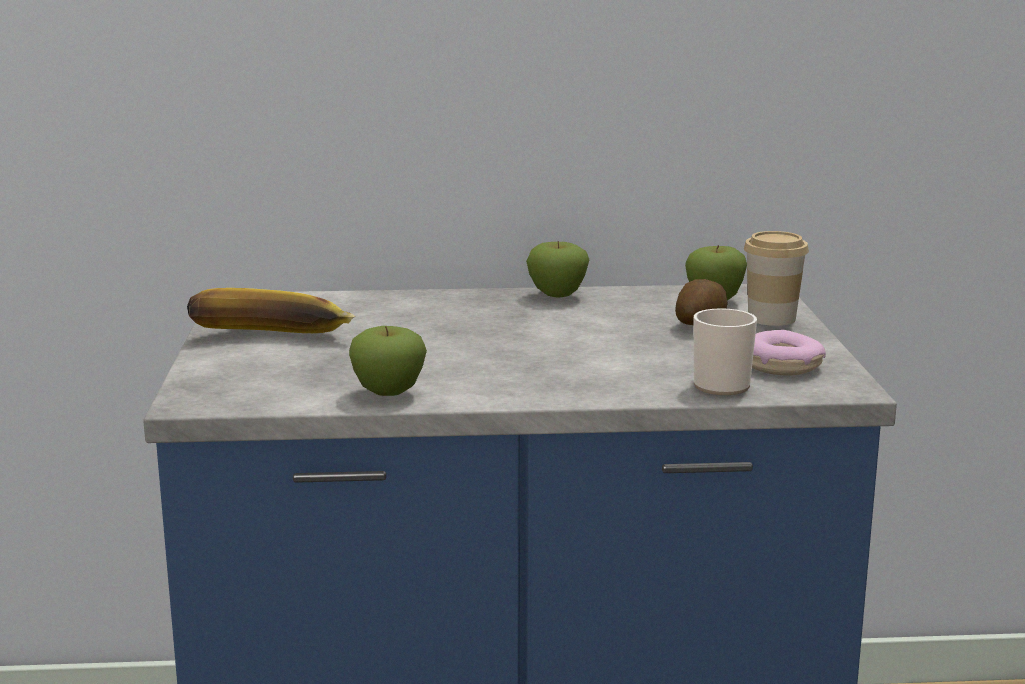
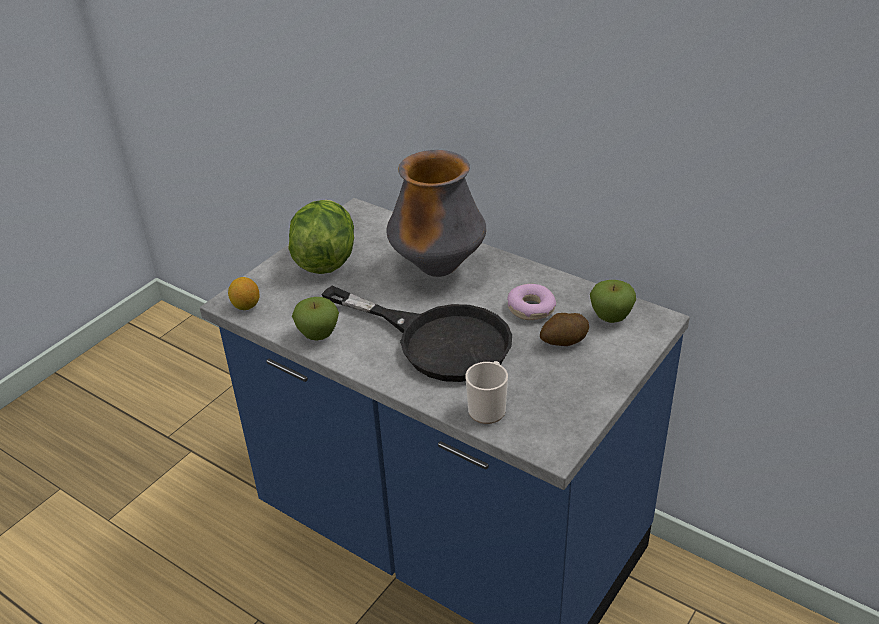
camera: 40 degrees right, 20 degrees up
(224, 399) = (246, 306): none -> lemon
(270, 340) = (325, 259): banana -> lettuce
(445, 314) = (438, 268): none -> vase
(556, 358) = (437, 340): none -> black frying pan
(557, 295) = (523, 273): apple -> none
(771, 318) = (617, 354): cup -> none
(783, 366) = (549, 408): donut -> donut (531, 309)

